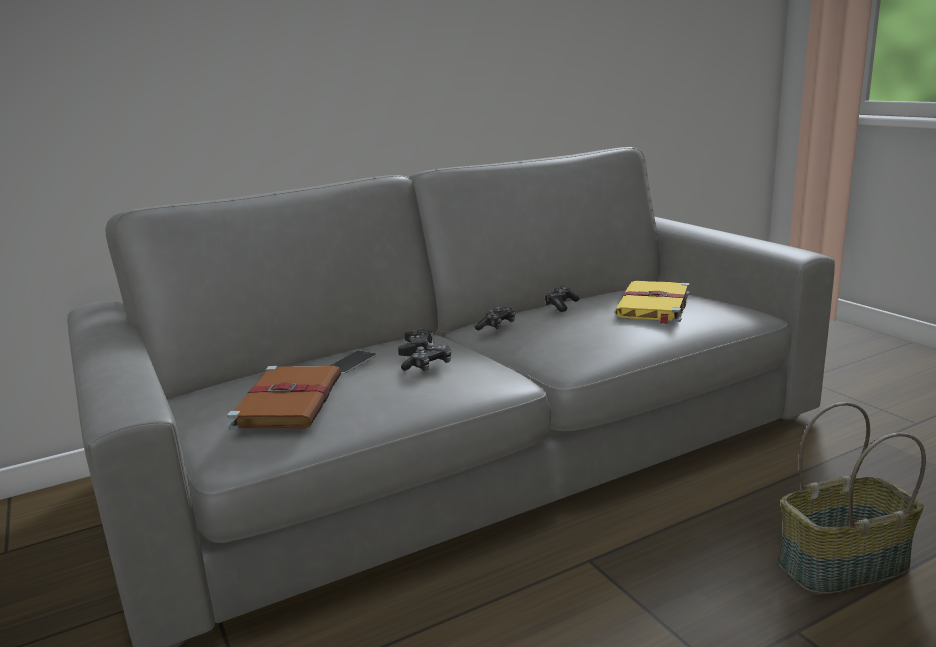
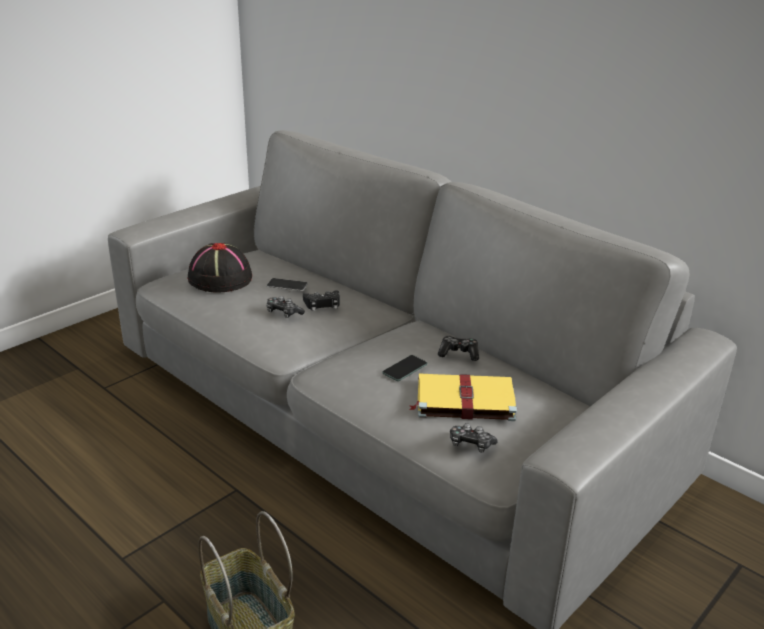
camera: 70 degrees right, 10 degrees up
(289, 400) = (219, 278): brown book -> black hat
(497, 326) = (405, 332): game controller -> game controller (470, 444)
(590, 320) = (405, 369): none -> phone

